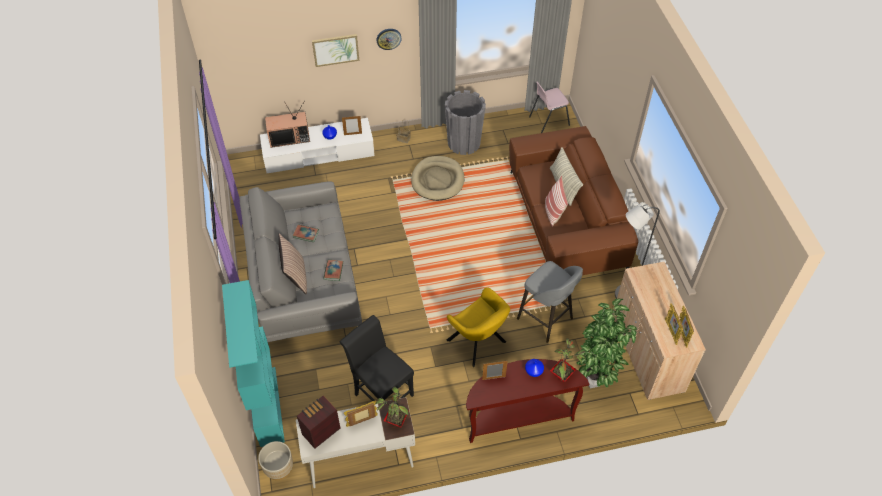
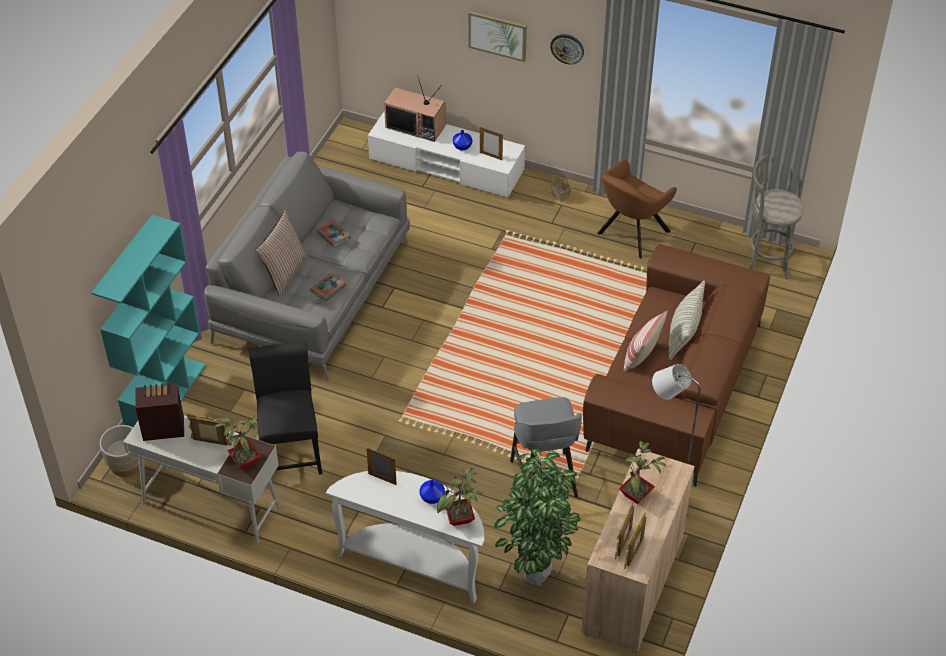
camera: 35 degrees right, 5 degrees down
(438, 180) = (559, 261): beige dog bed -> none
(464, 143) = (630, 234): grey planter -> brown armchair
(478, 343) = (441, 461): yellow armchair -> none
(518, 417) = (414, 562): brown console table -> white console table
(548, 120) = (765, 259): pink chair -> grey stool
(652, 298) = (637, 496): none -> potted plant

